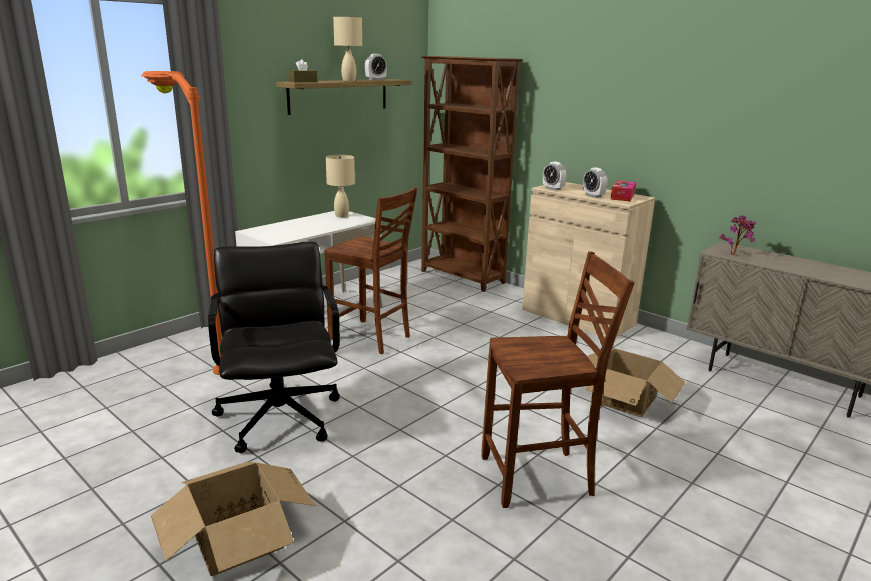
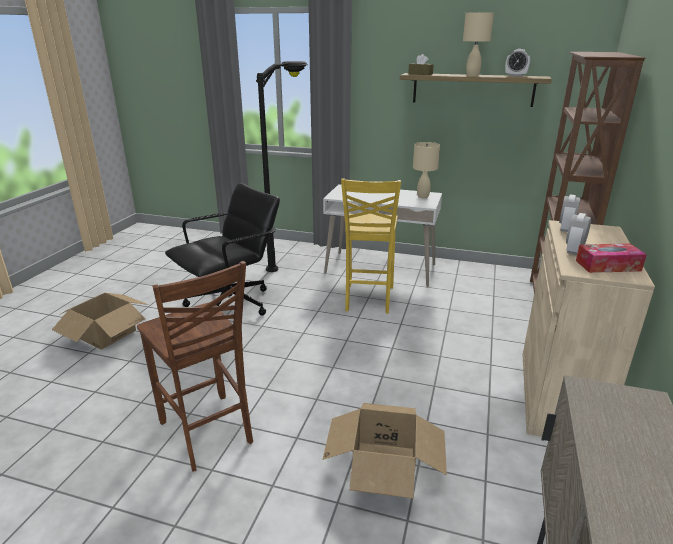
camera: 65 degrees right, 5 degrees up
(202, 349) = (292, 255): orange floor lamp -> black floor lamp
(371, 338) = (367, 299): brown chair -> yellow chair
(735, 254) = (602, 409): potted plant -> none

